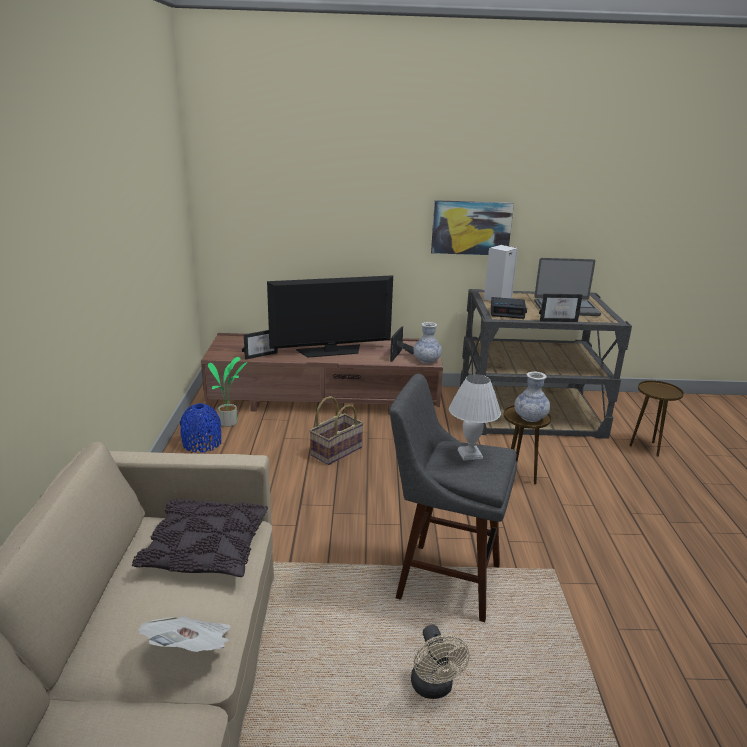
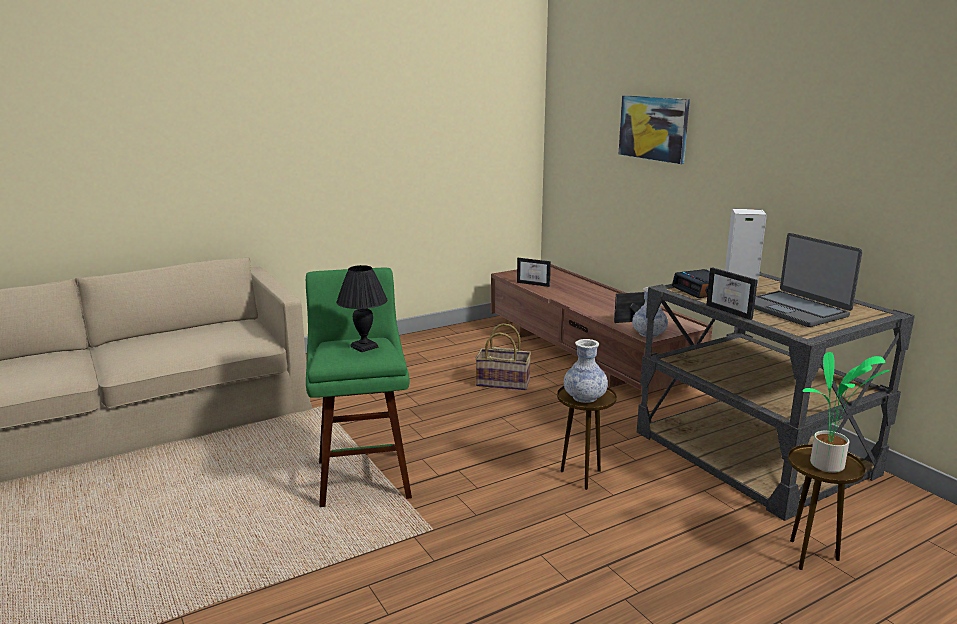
camera: 60 degrees right, 5 degrees down
(191, 650) = (130, 362): newspaper -> none
(202, 443) = (444, 338): blue vase -> none
(205, 549) = (228, 340): black pillow -> none
(229, 423) = (486, 336): potted plant -> potted plant (829, 466)
(330, 351) = (590, 299): television -> none
(434, 688) = (227, 503): beige fan -> none
(443, 579) = (363, 476): grey stool -> green stool
(470, 455) = (364, 347): white table lamp -> black table lamp
(471, 228) = (759, 187): picture -> picture (653, 128)

